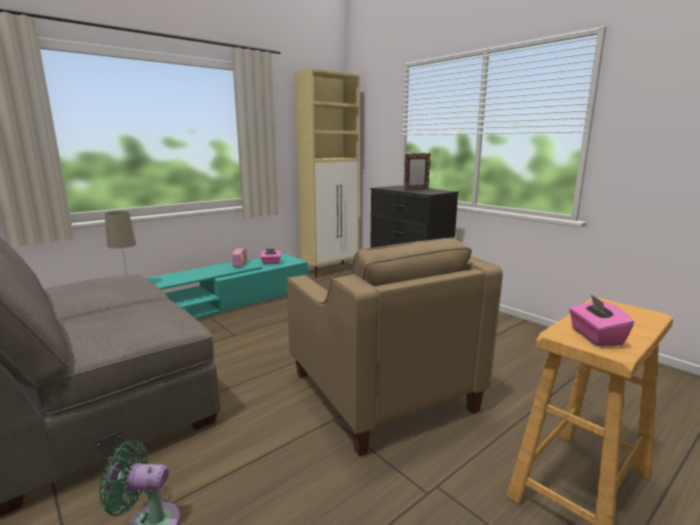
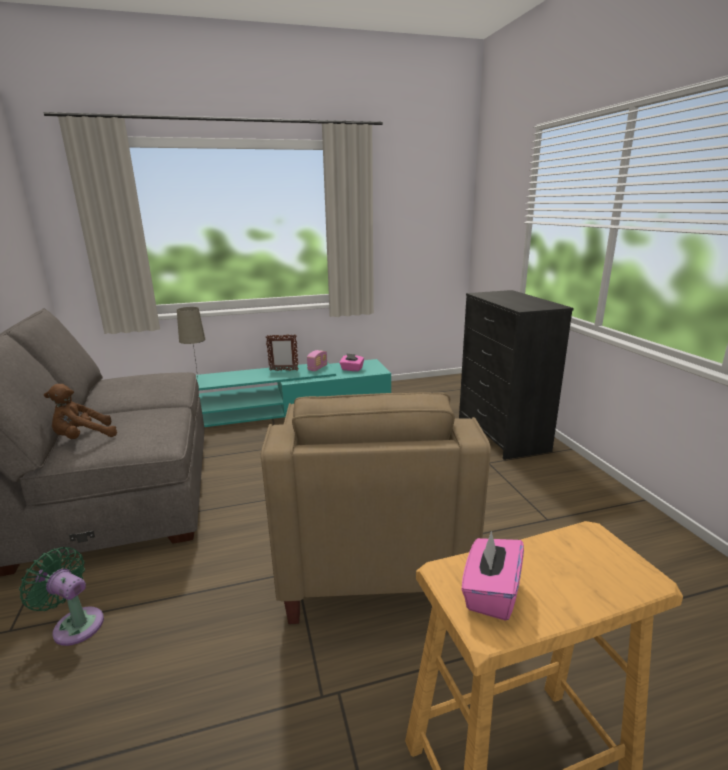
camera: 25 degrees right, 5 degrees up
(91, 335) = (83, 438): none -> brown plush toy
(331, 270) = (436, 382): beige cabinet -> none
(416, 190) = (515, 302): picture frame -> picture frame (283, 370)

